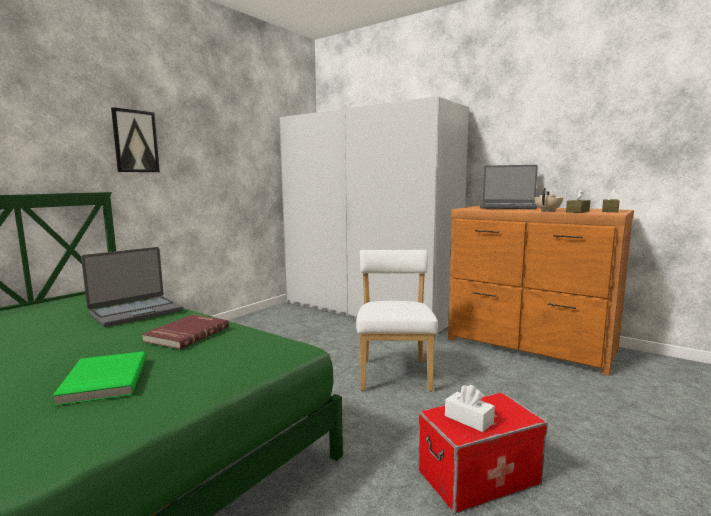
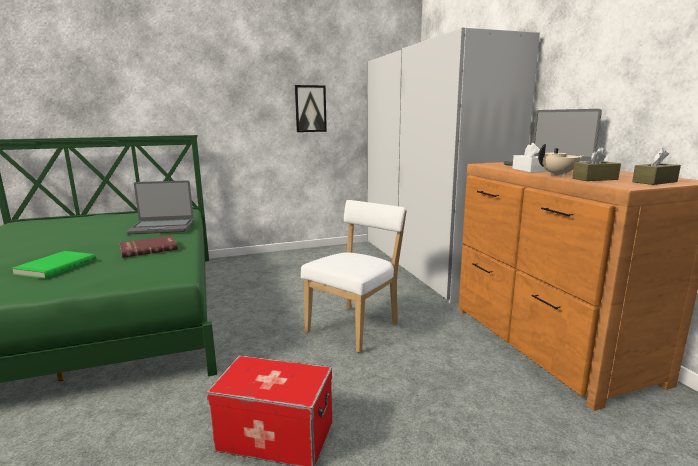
camera: 35 degrees right, 5 degrees up
(135, 141) = (221, 94): picture -> picture (310, 108)
(468, 419) = (257, 376): white tissue box -> white tissue box (528, 170)

